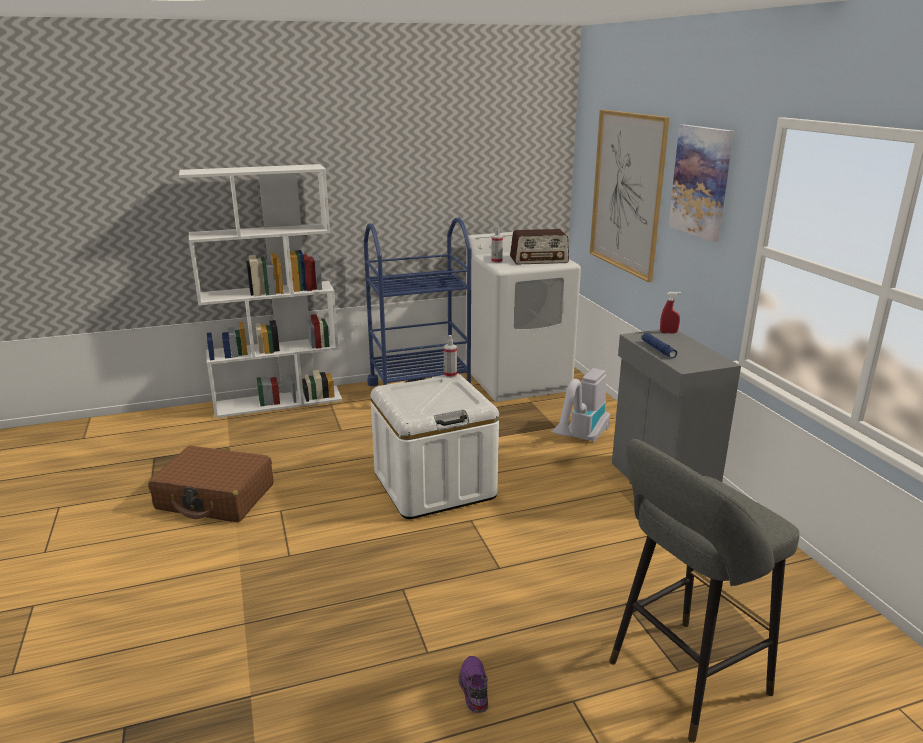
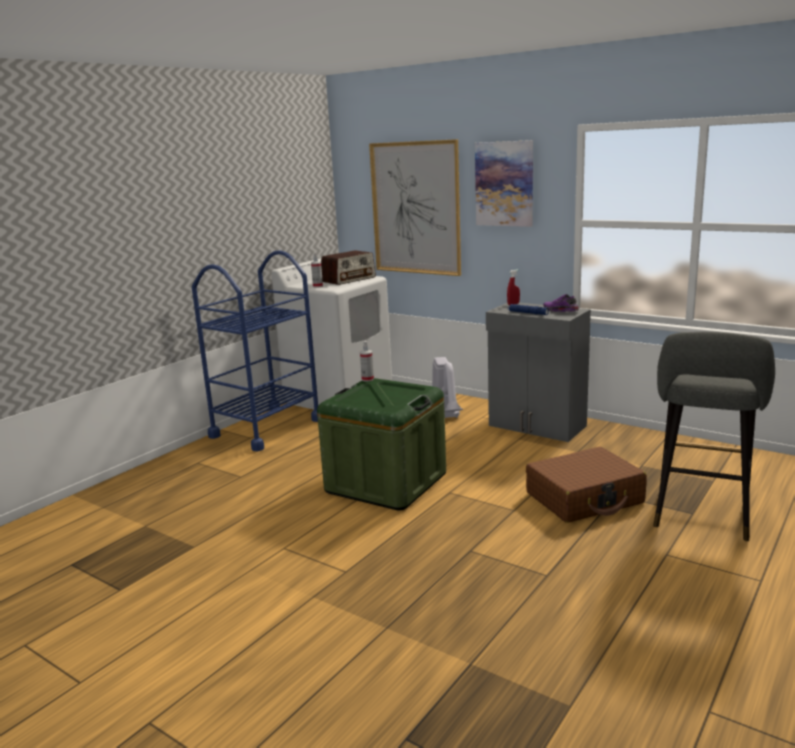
camera: 35 degrees left, 5 degrees down
(215, 497) = (201, 564): brown suitcase -> brown suitcase (584, 498)
(279, 401) = (138, 477): white bookcase -> none
(434, 485) = (386, 482): white storage box -> green storage box
(473, 688) = (605, 578): purple shoe -> purple shoe (560, 311)

